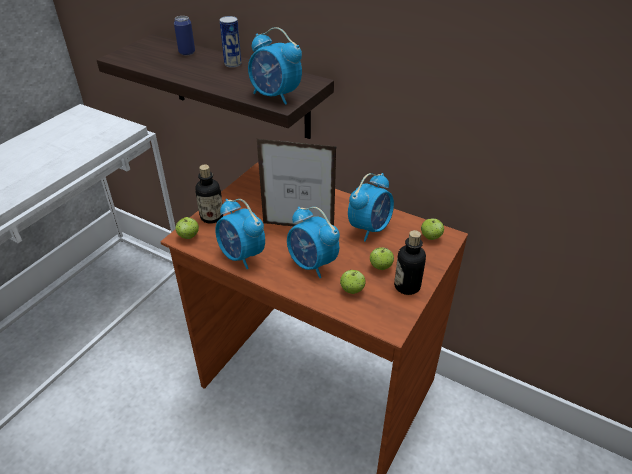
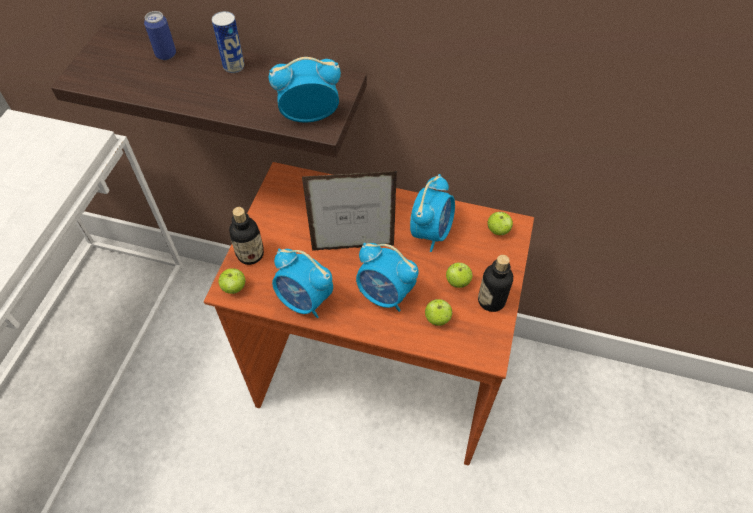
camera: 15 degrees left, 15 degrees up
(275, 96) = (309, 116): alarm clock -> alarm clock turned 150 degrees clockwise

